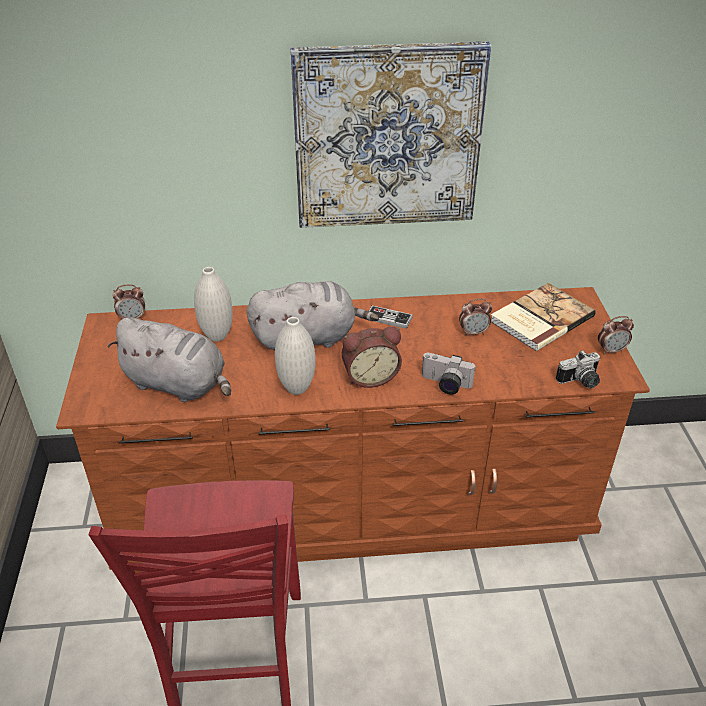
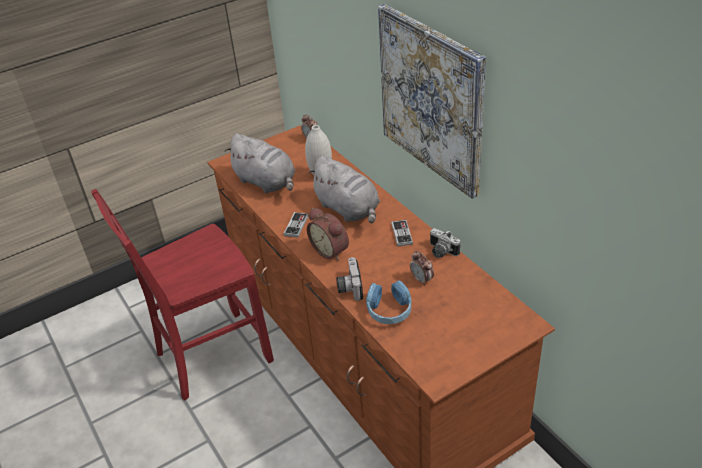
camera: 65 degrees right, 0 degrees up
(178, 384) = (266, 182): grey plush toy -> grey plush toy turned 45 degrees counterclockwise
(297, 388) = (296, 225): white vase -> game controller
(504, 370) = (389, 310): none -> blue headphones
(539, 318) = (473, 309): book -> none
(580, 382) = (409, 356): camera -> camera (441, 252)
(611, 350) = (467, 364): alarm clock -> none

